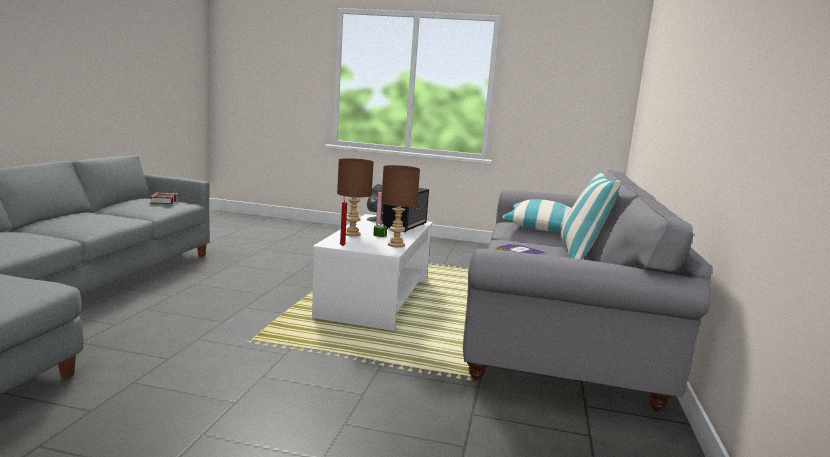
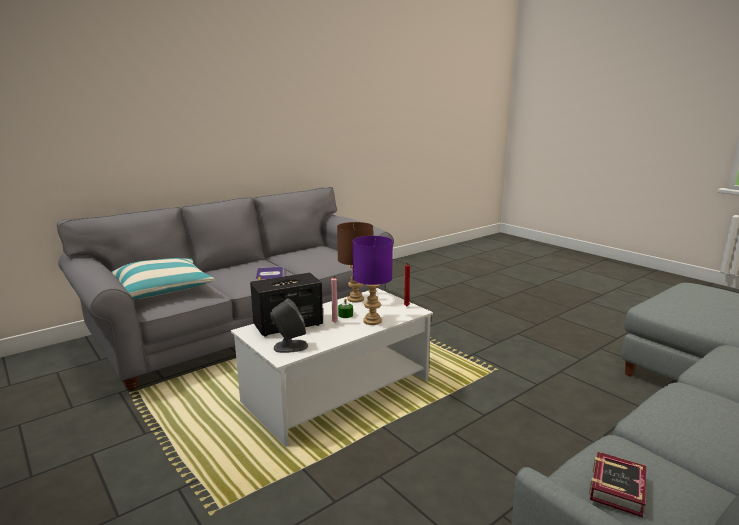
camera: 140 degrees left, 5 degrees up
(353, 234) = (371, 321): brown table lamp -> purple table lamp
(580, 255) = (234, 265): pillow -> none

